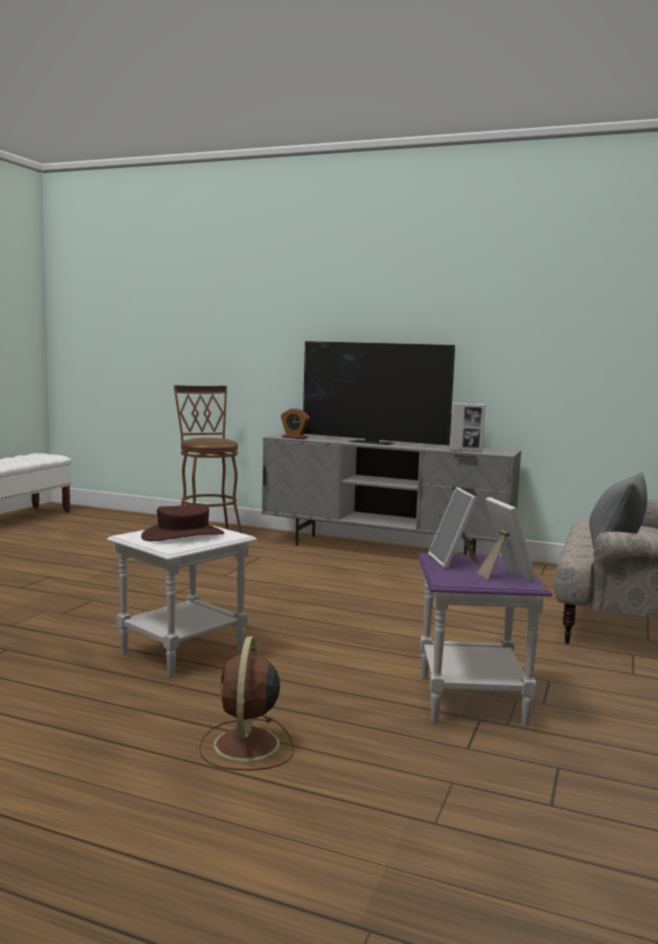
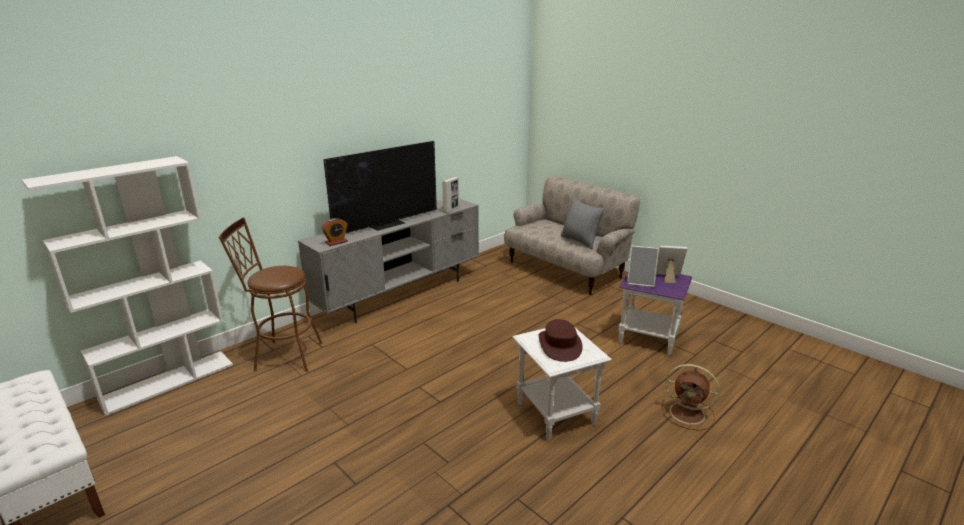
camera: 65 degrees left, 15 degrees up
(141, 517) = (168, 381): none -> white bookcase

